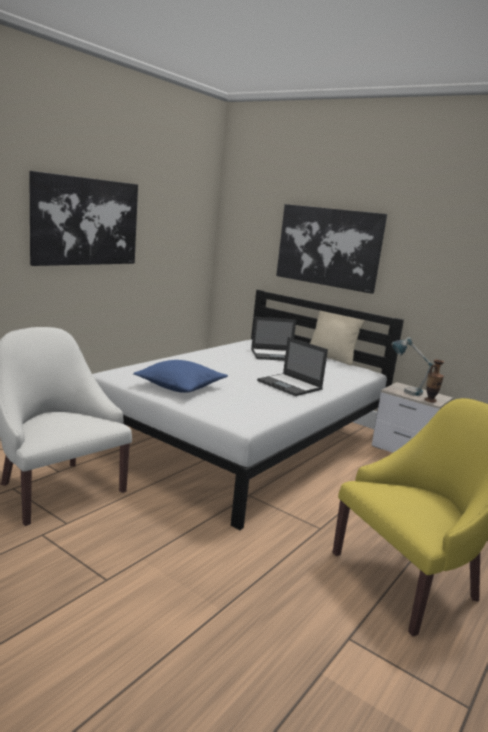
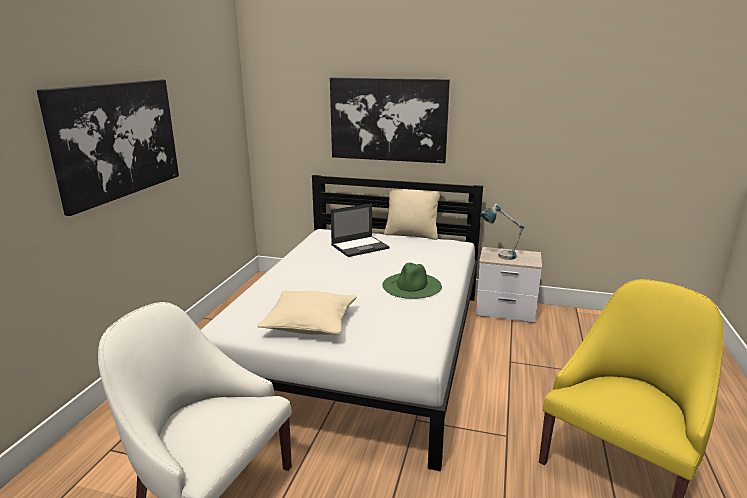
camera: 20 degrees left, 5 degrees up
(180, 386) = (310, 323): blue pillow -> beige pillow
(290, 385) = (412, 285): laptop -> green hat
(430, 400) = (528, 262): vase -> none

